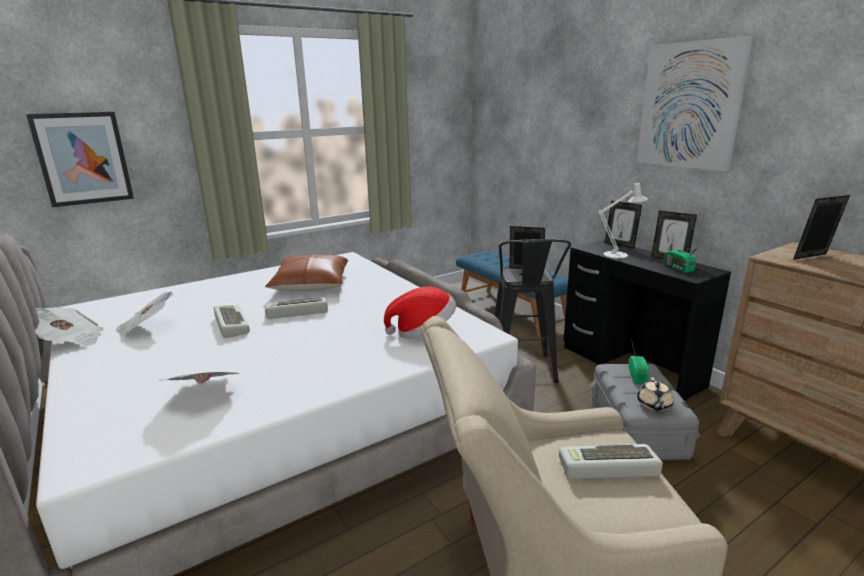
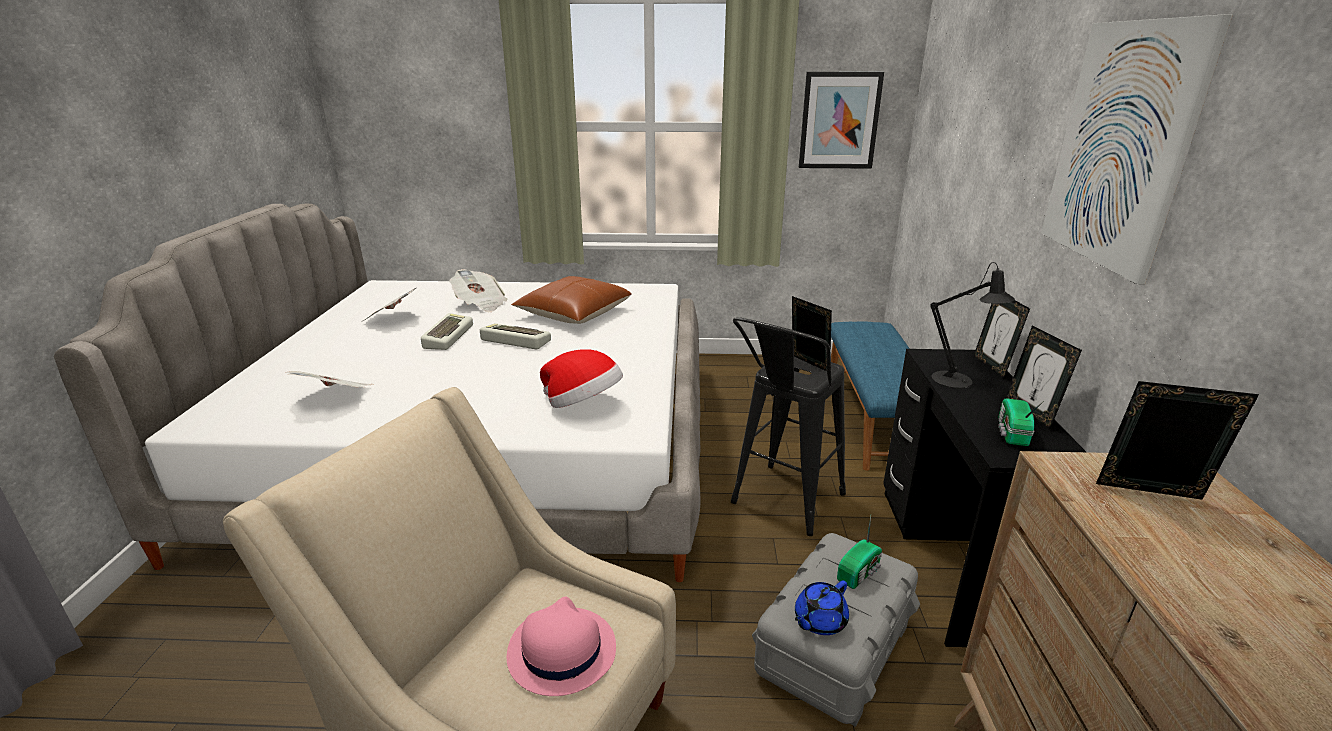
camera: 35 degrees right, 5 degrees up
(70, 341) = (334, 315): newspaper -> newspaper (480, 304)
(83, 158) = (416, 139): picture -> picture (839, 121)
(608, 468) = (561, 651): keyboard -> pink hat
(619, 254) = (957, 381): white table lamp -> black table lamp
(654, 405) = (819, 621): beige teapot -> blue teapot

